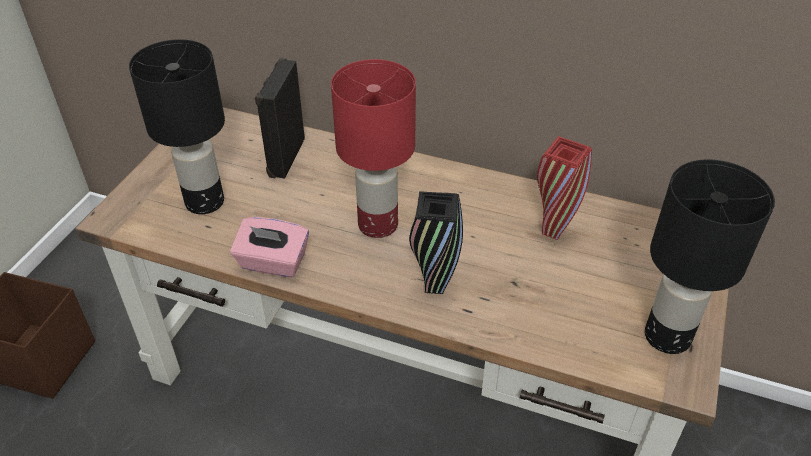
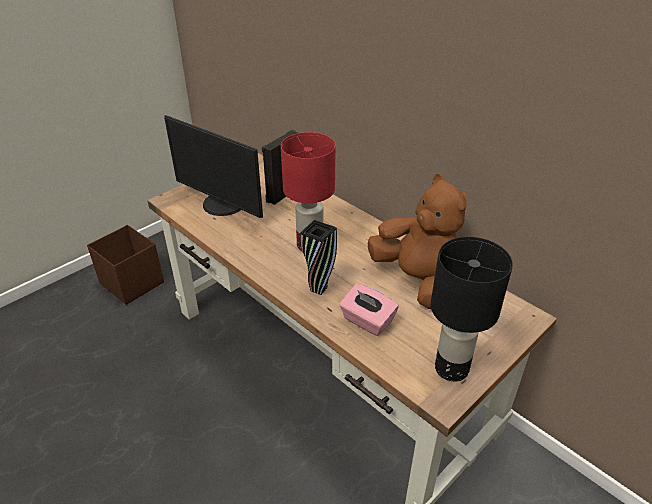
camera: 25 degrees right, 5 degrees down
(206, 202) = (222, 205): black table lamp -> monitor
(273, 263) = (235, 247): pink tissue box -> pink tissue box (367, 321)
(552, 231) = (419, 281): red vase -> brown plush toy

